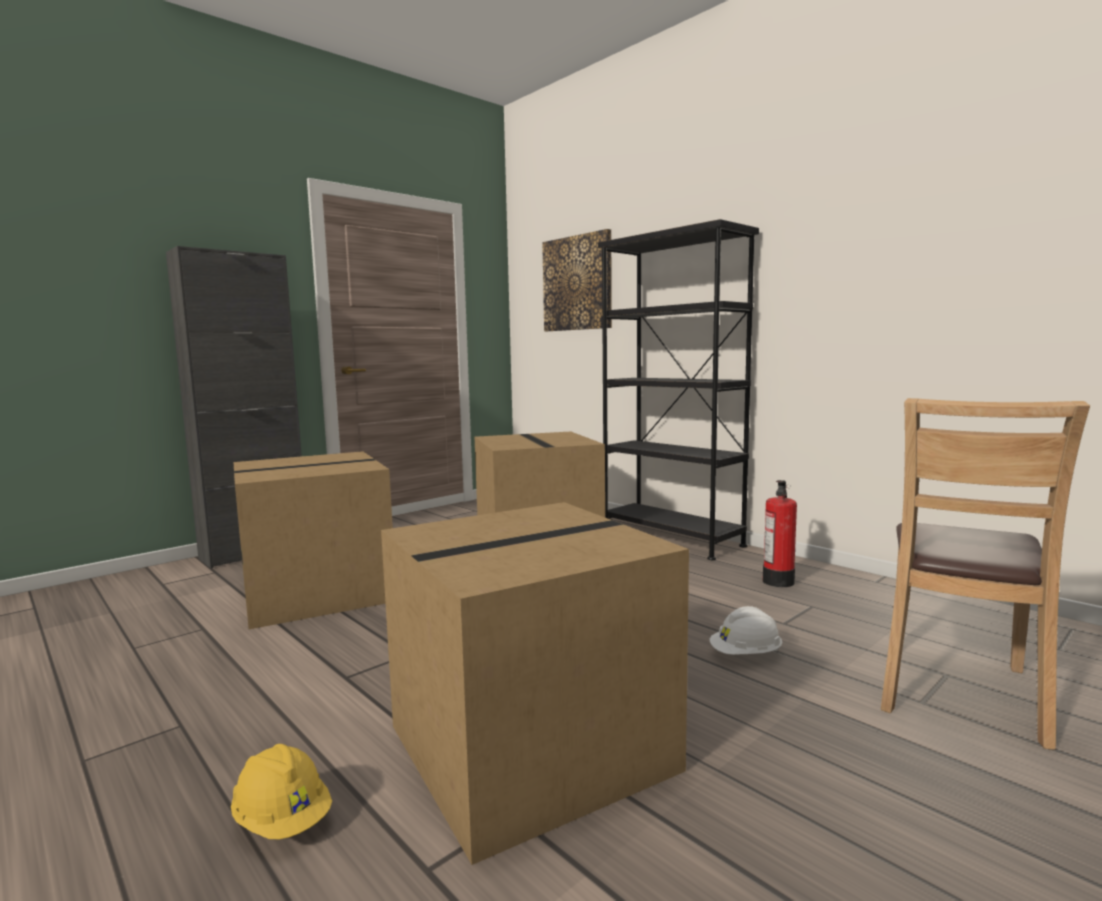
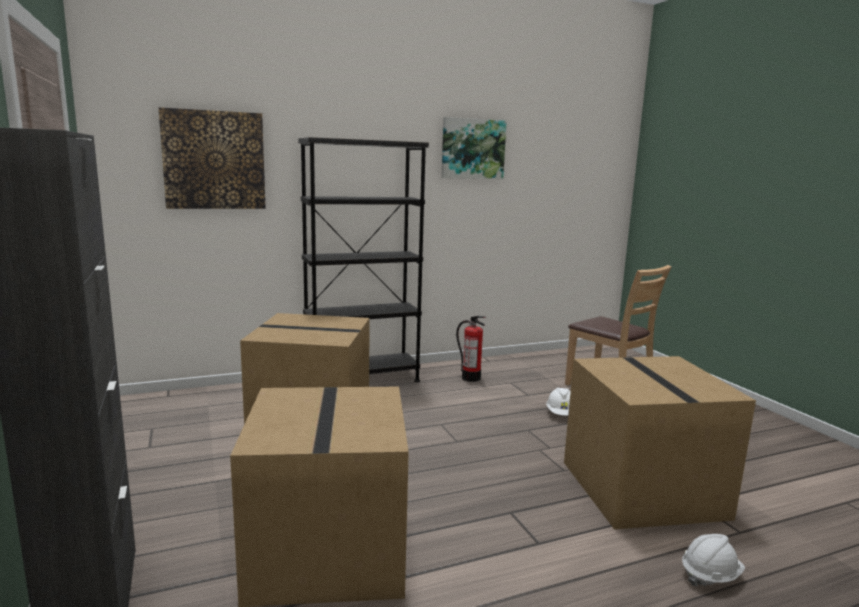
camera: 70 degrees left, 5 degrees up
(283, 821) = (710, 575): yellow hard hat -> white hard hat
(862, 215) = (472, 149): none -> picture

